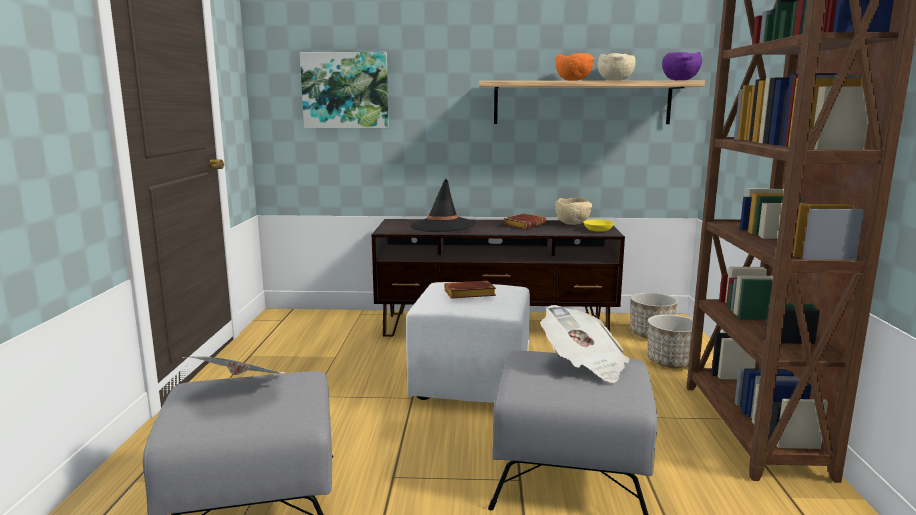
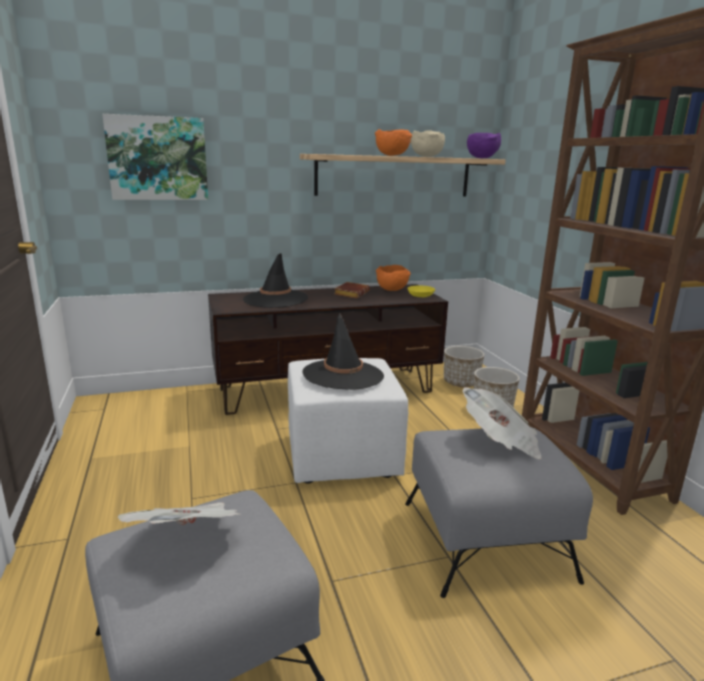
camera: 20 degrees left, 5 degrees up
(468, 295) = (343, 375): brown book -> black hat
(573, 224) = (392, 290): beige bowl -> orange bowl

